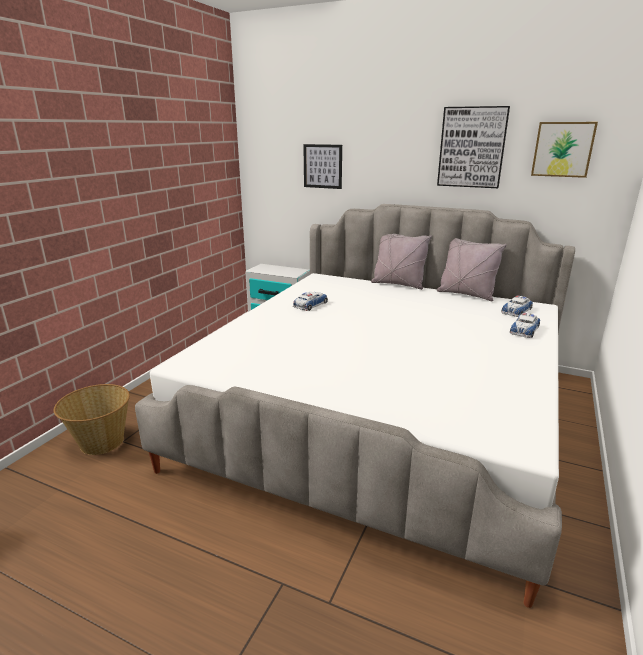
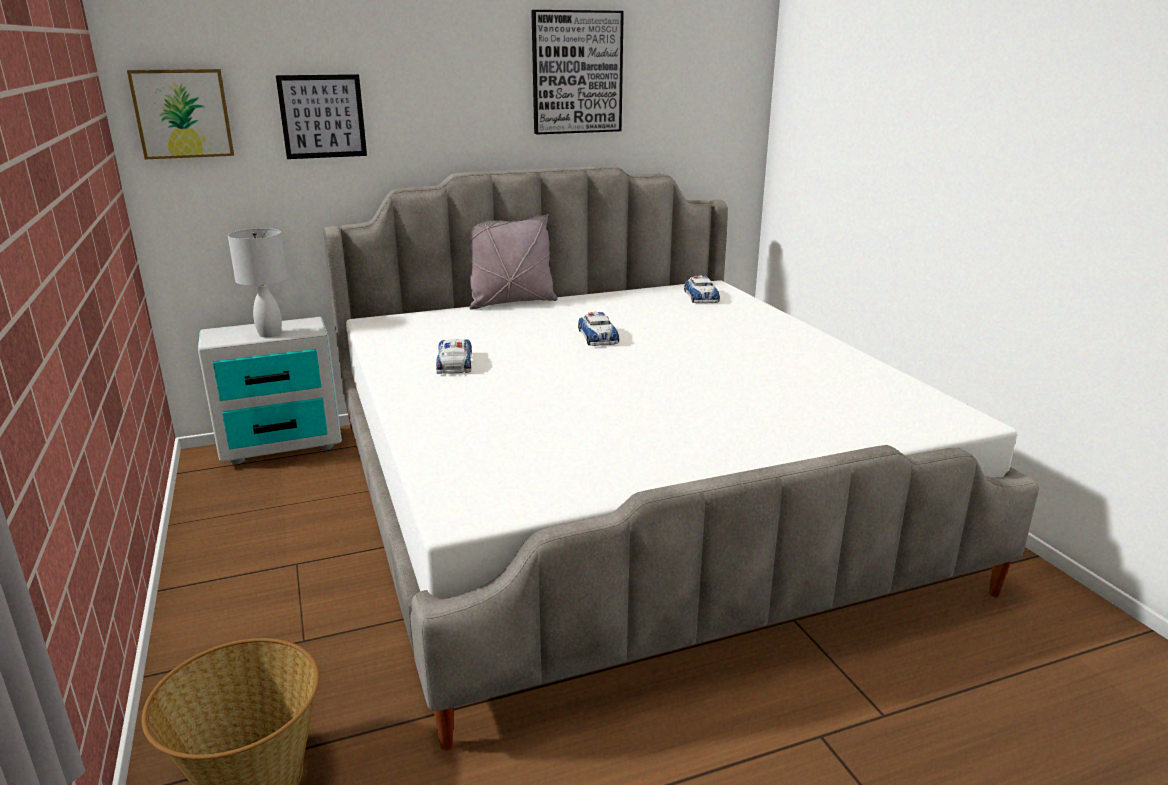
camera: 45 degrees left, 0 degrees up
(277, 271) = (269, 333): none -> white table lamp
(466, 294) = (616, 293): purple pillow -> none
(524, 330) = (748, 314): toy car -> toy car (598, 337)
(562, 149) = (689, 71): picture -> picture (183, 113)

